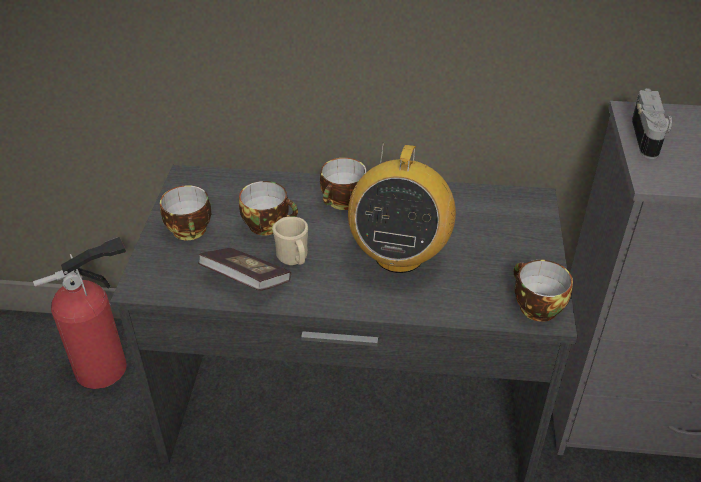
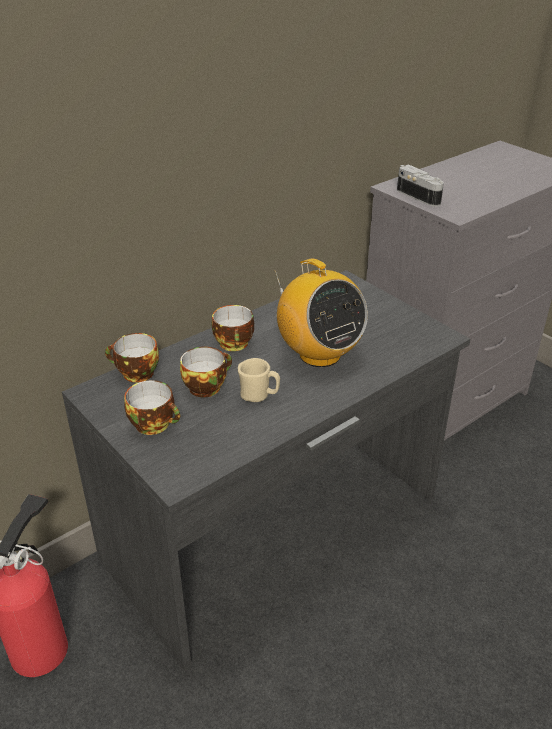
camera: 45 degrees left, 5 degrees down
(246, 281) = (248, 428): book -> none
(535, 307) = (430, 336): cup -> cup (135, 374)

